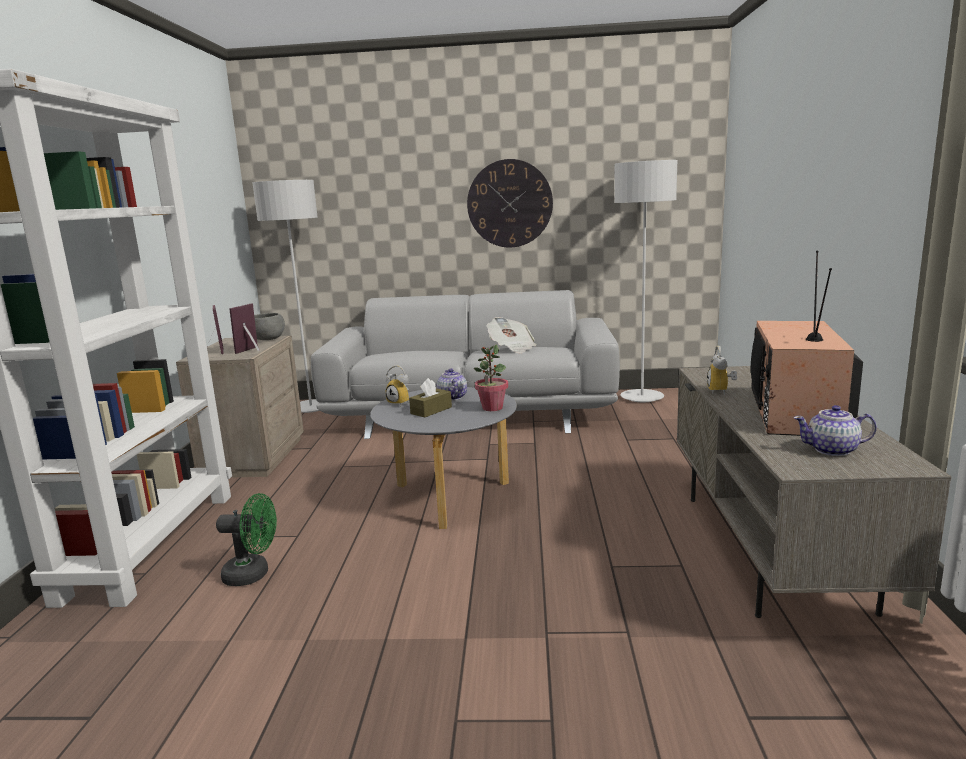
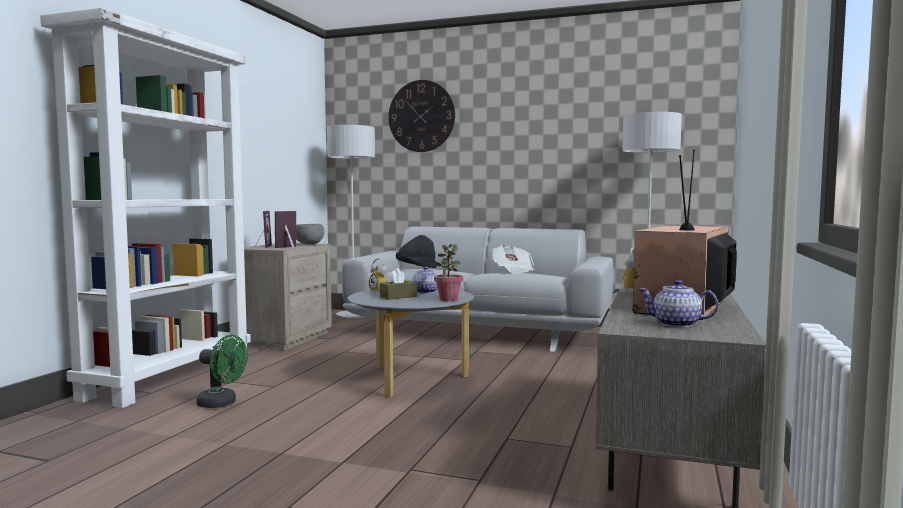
camera: 15 degrees right, 10 degrees down
(399, 354) = (416, 268): none -> black hat
(509, 203) = (534, 152): wall clock -> wall clock (421, 116)

